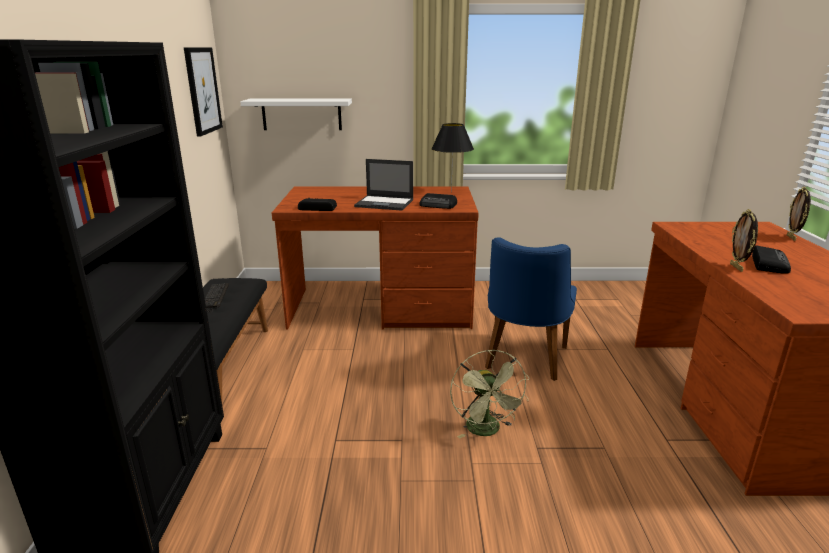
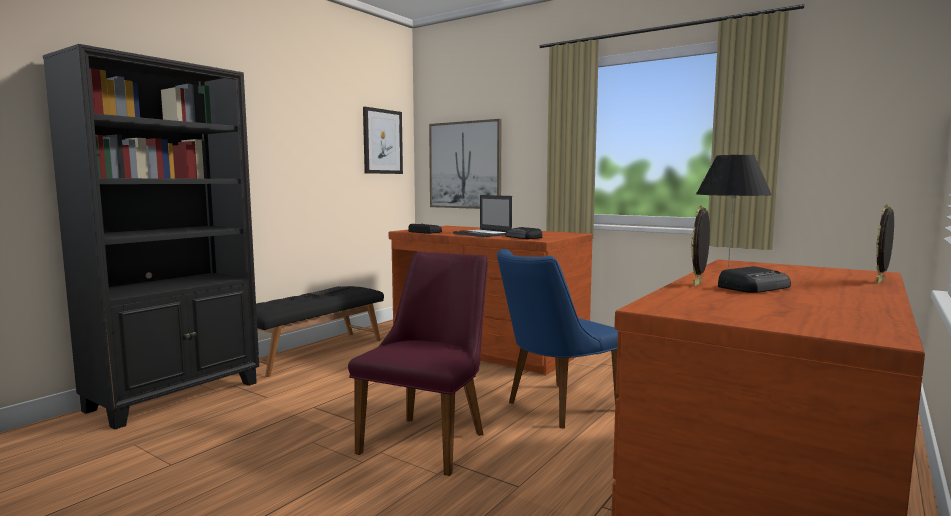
camera: 35 degrees right, 15 degrees down
(301, 114) = (465, 165): white shelf -> picture
(451, 192) = (562, 234): black table lamp -> black table lamp (728, 267)
(487, 431) = (430, 438): green fan -> purple chair

